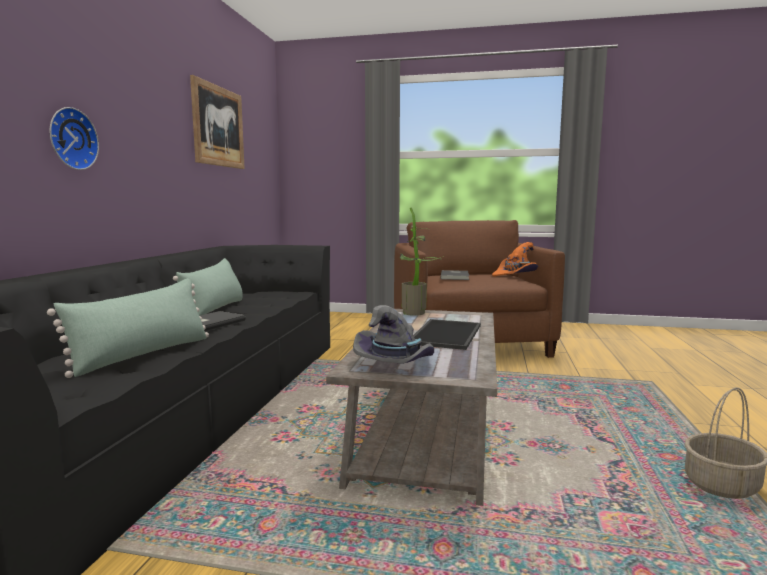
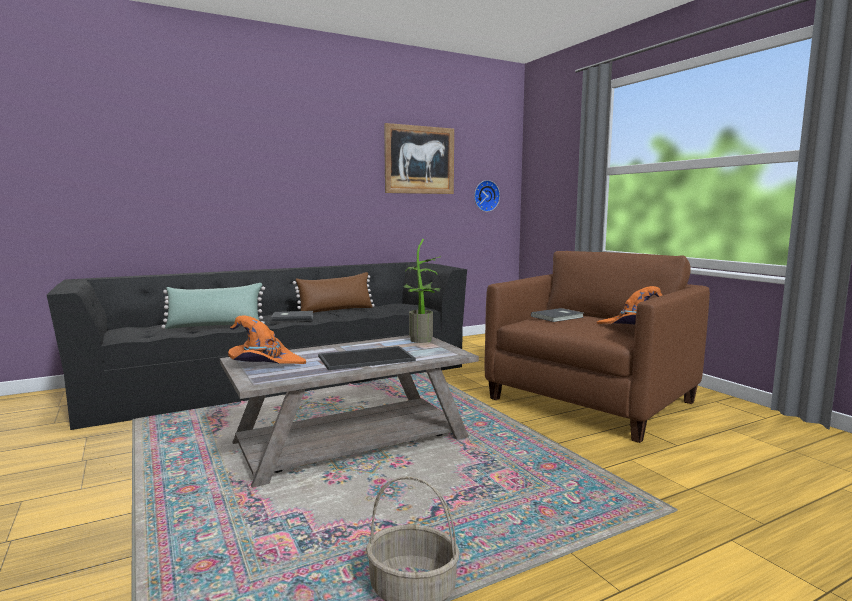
camera: 50 degrees right, 0 degrees up
(71, 139) = (258, 187): wall clock -> wall clock (485, 196)
(214, 309) = (336, 310): green pillow -> brown pillow
(396, 363) = (264, 363): grey hat -> orange hat

